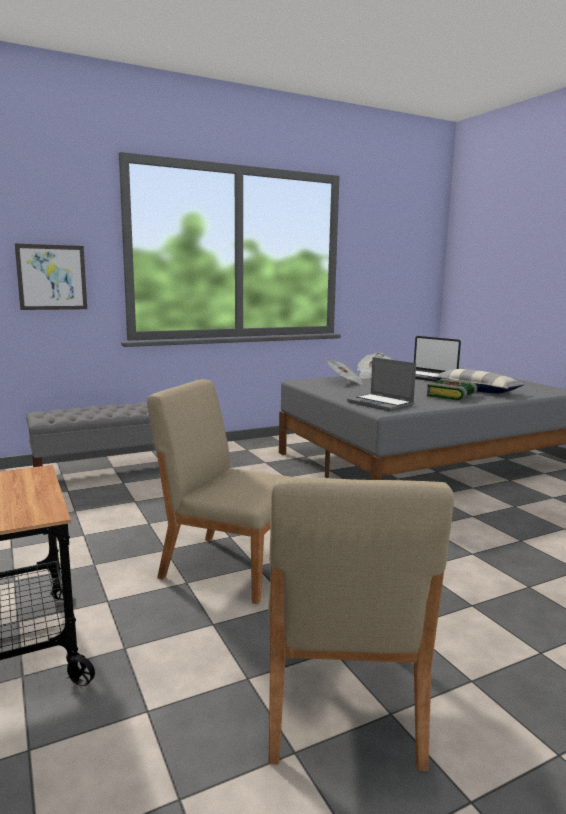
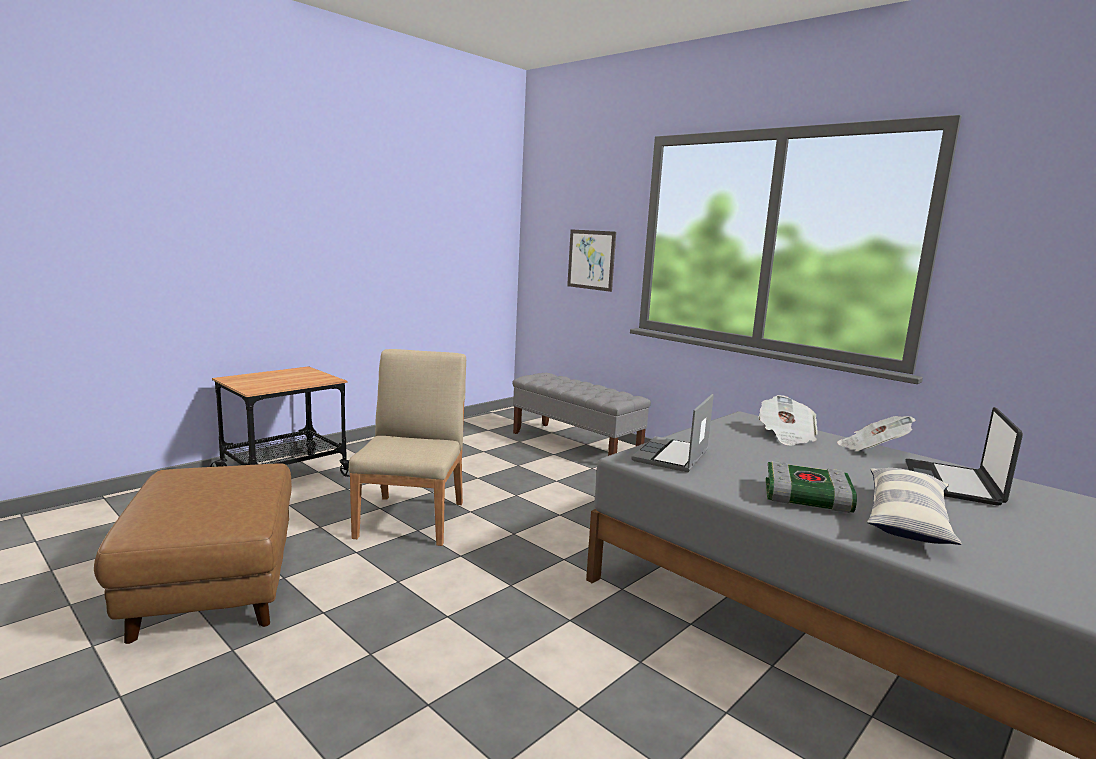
camera: 70 degrees right, 0 degrees up
(341, 704) = (213, 586): beige chair -> brown ottoman

